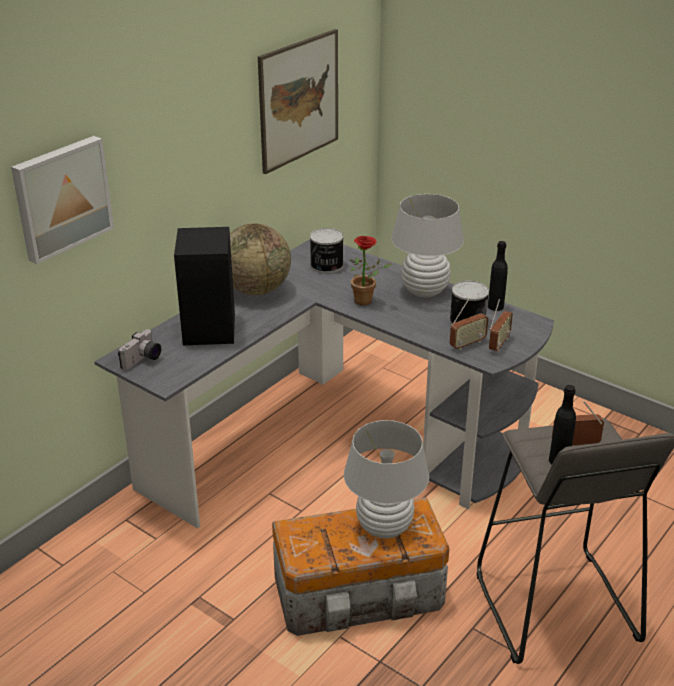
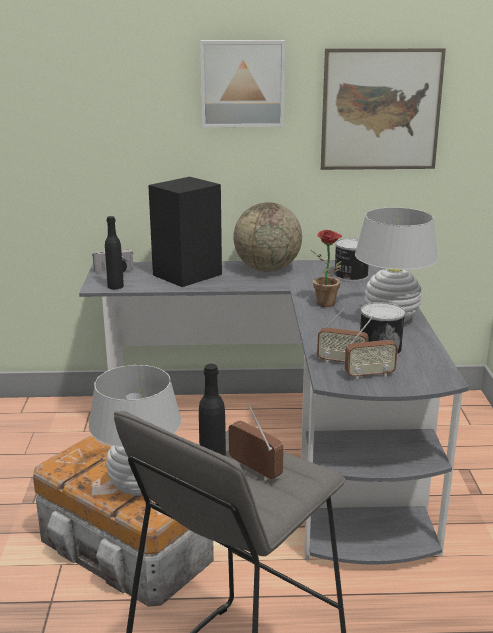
camera: 50 degrees right, 10 degrees down
(61, 197) = (80, 109): picture -> picture (242, 83)
(495, 306) = (431, 353): black bottle -> black bottle (115, 286)

